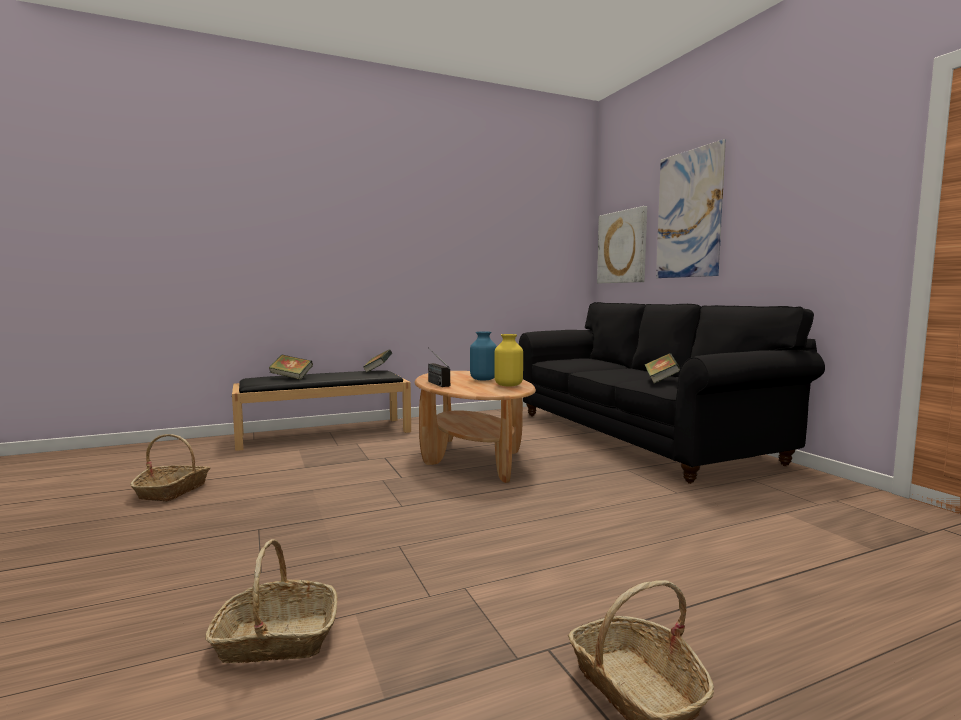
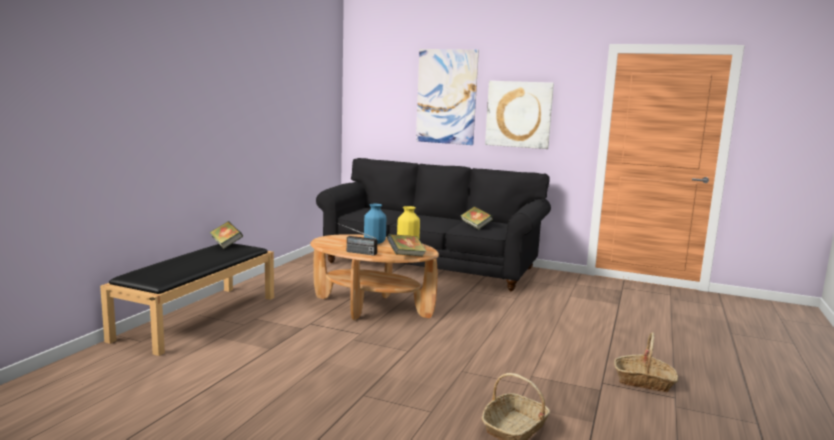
camera: 45 degrees left, 5 degrees up
(173, 490) = (214, 401): basket -> none
(291, 378) = (175, 267): book -> book (406, 256)
(622, 247) = (377, 111): picture -> picture (519, 114)

